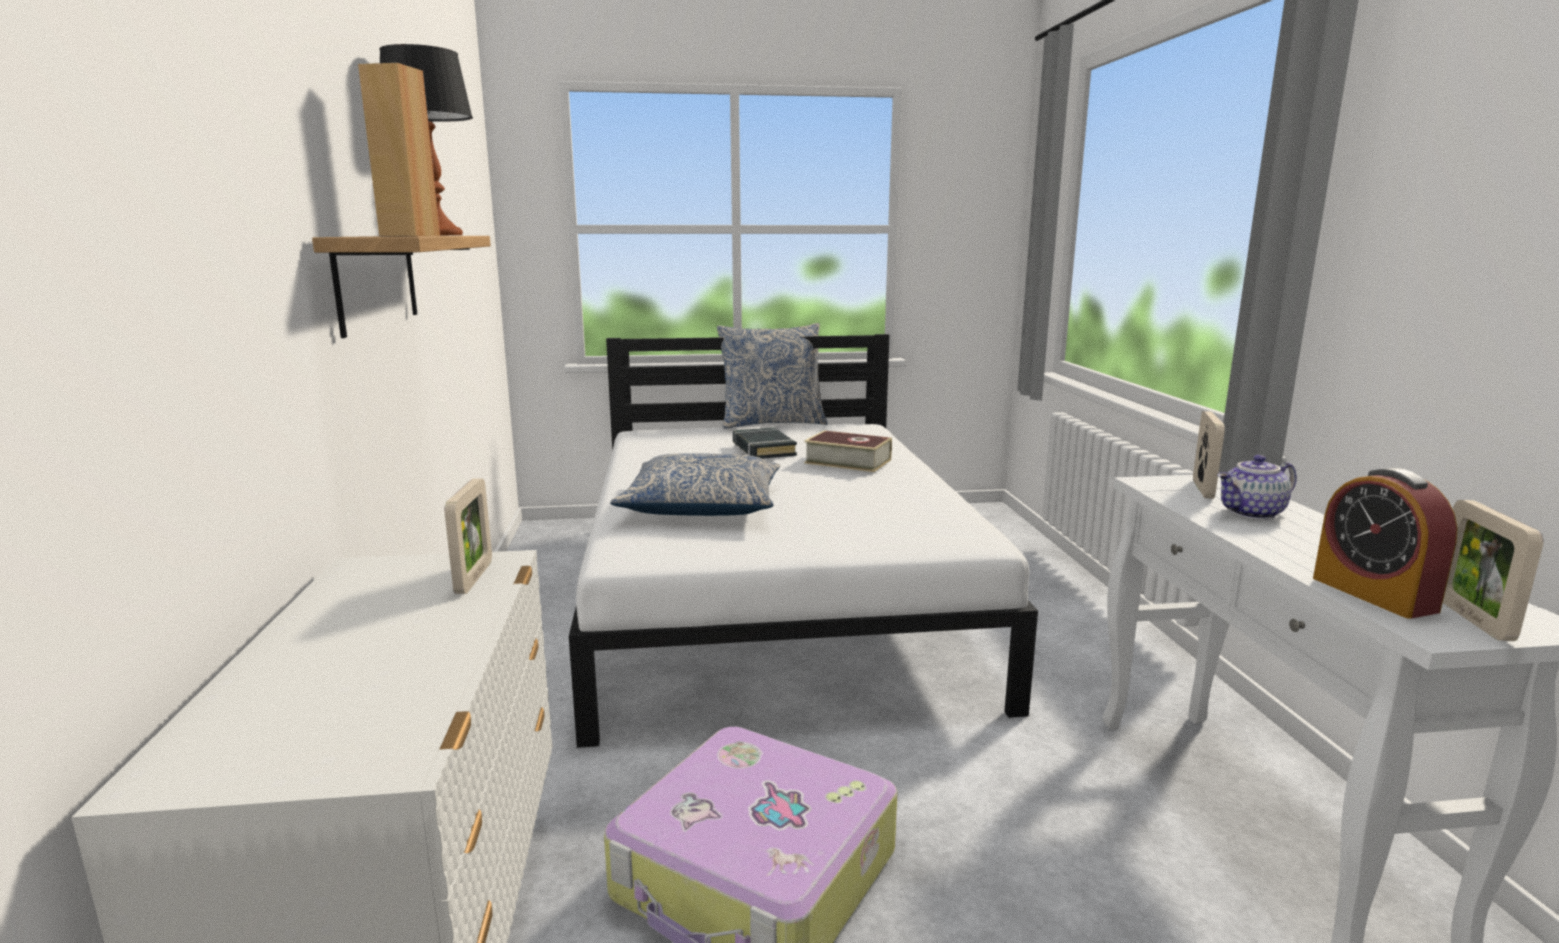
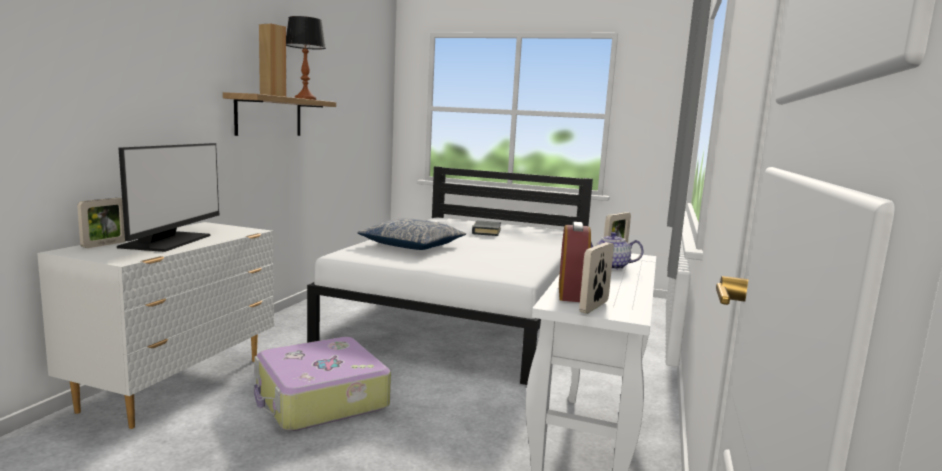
camera: 25 degrees right, 5 degrees down
(379, 651) = (168, 241): none -> monitor
(474, 577) = (235, 232): picture frame -> picture frame (105, 244)
(772, 423) = (517, 224): pillow -> none
(848, 461) = (520, 242): book -> none

